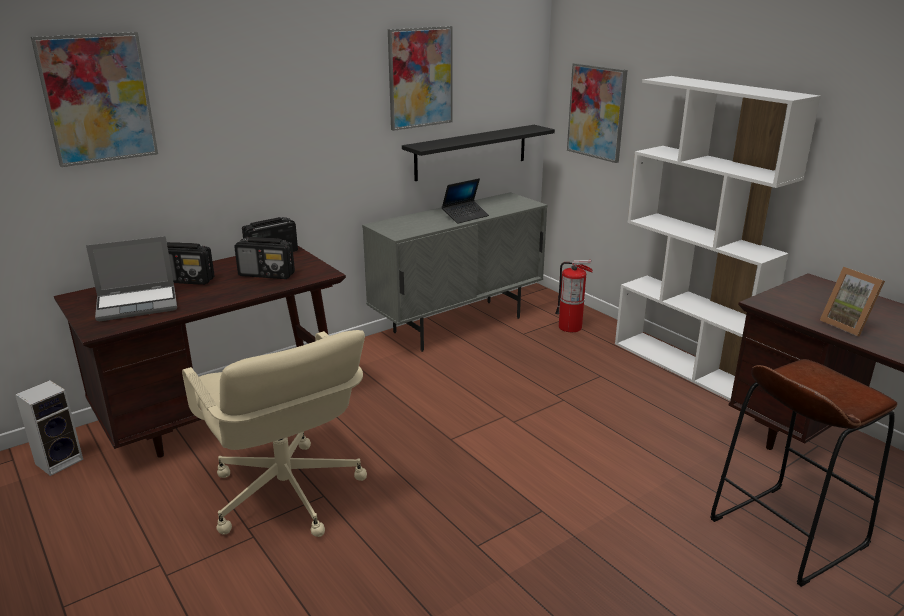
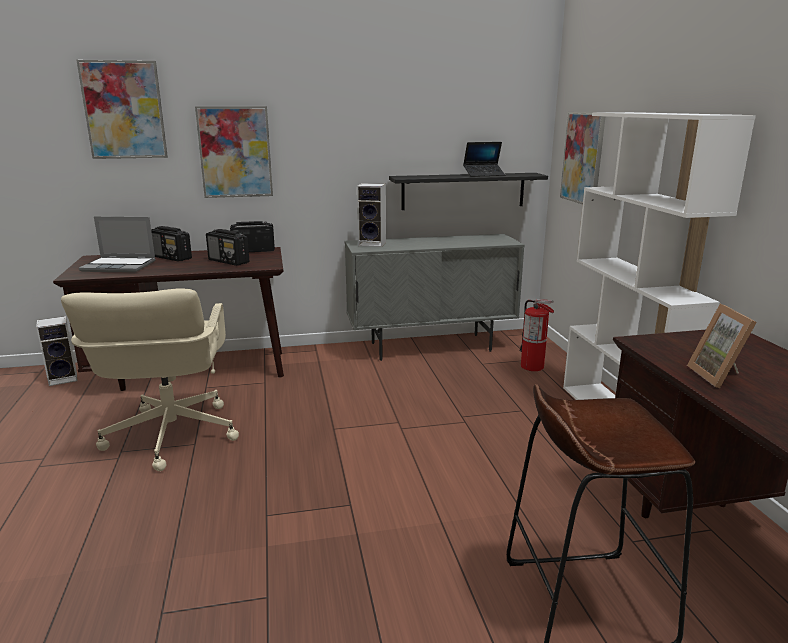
camera: 25 degrees right, 5 degrees down
(401, 225) = (373, 244): none -> speaker
(420, 77) = (410, 117): picture -> picture (235, 152)
(465, 216) = (436, 244): laptop -> laptop (484, 174)

